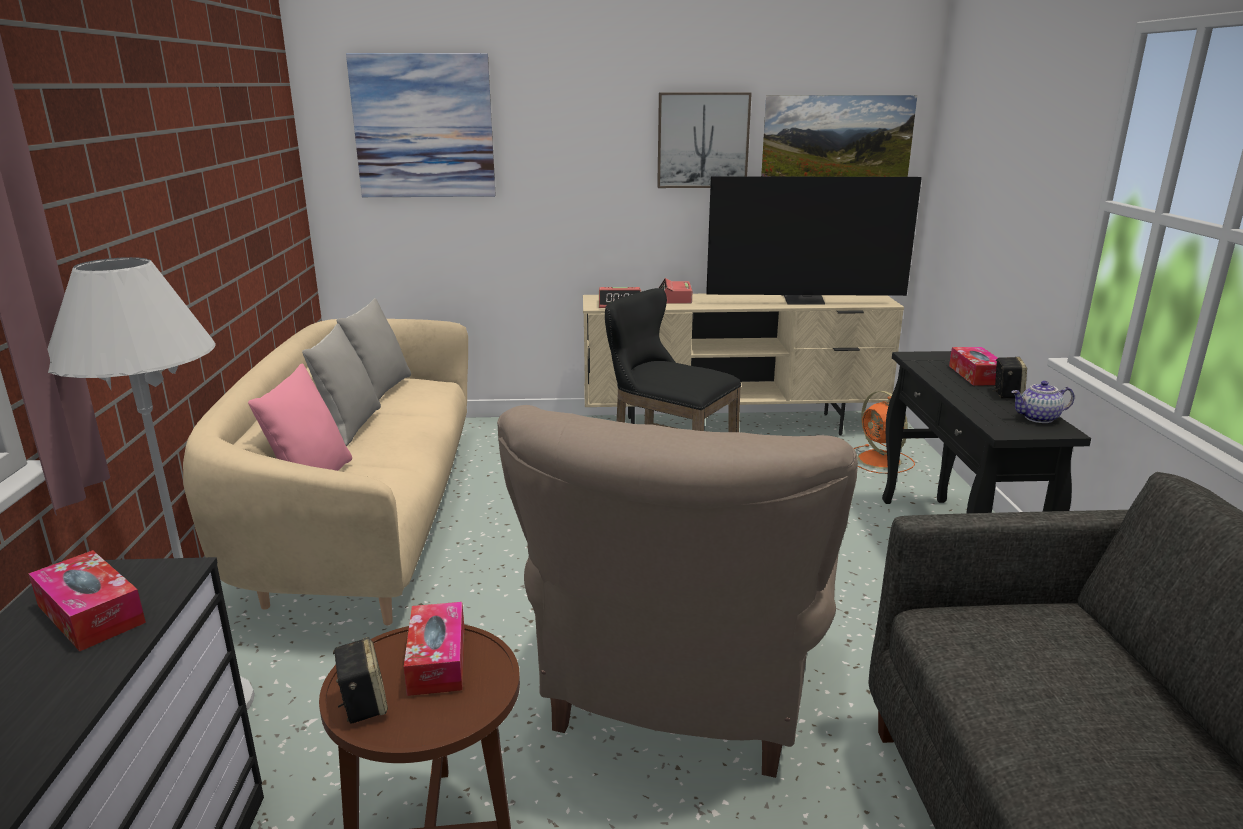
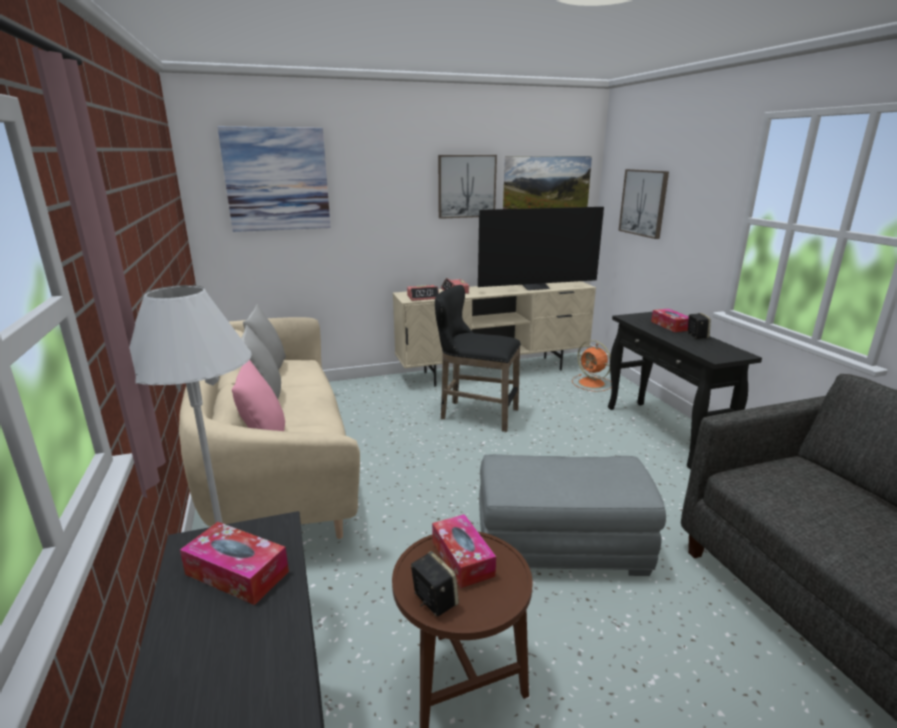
camera: 15 degrees left, 0 degrees up
(681, 688) = (559, 547): beige armchair -> grey ottoman
(980, 172) = (643, 203): none -> picture
(1038, 418) = (726, 349): teapot -> none

